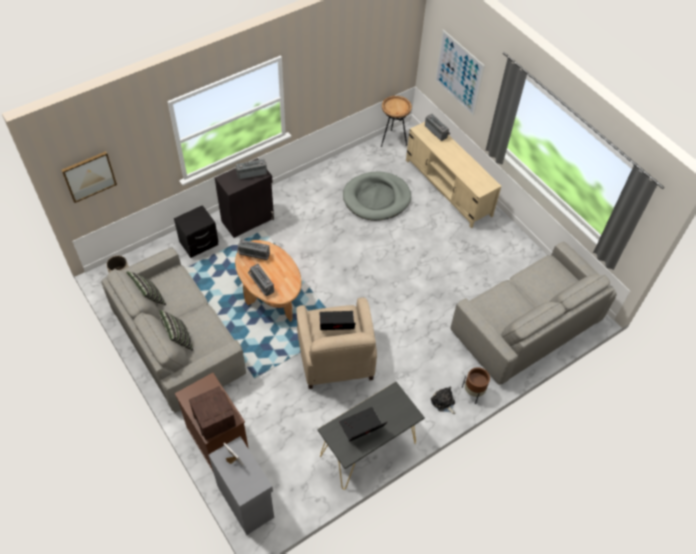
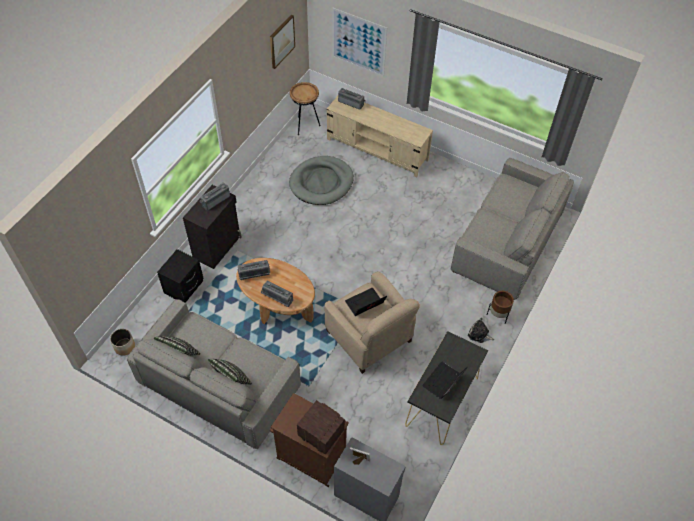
camera: 25 degrees left, 0 degrees up
(89, 176) = (79, 260): picture -> picture (281, 41)

